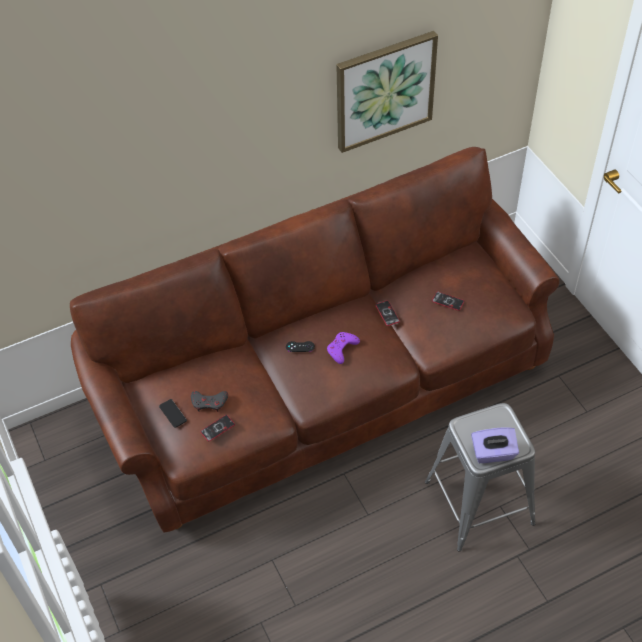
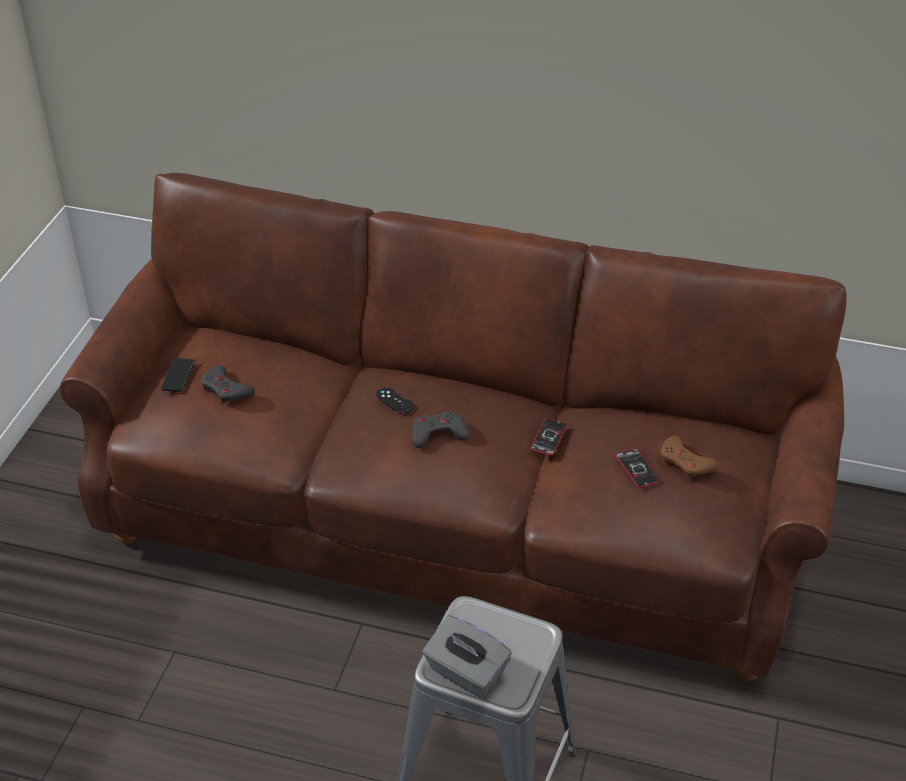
camera: 40 degrees right, 10 degrees down
(217, 428) = (201, 420): phone -> none
(342, 349) = (438, 434): purple game controller -> grey game controller
(384, 90) = (709, 105): picture -> none
(464, 283) = (685, 462): none -> brown game controller
(493, 453) = (465, 672): purple tissue box -> grey tissue box

